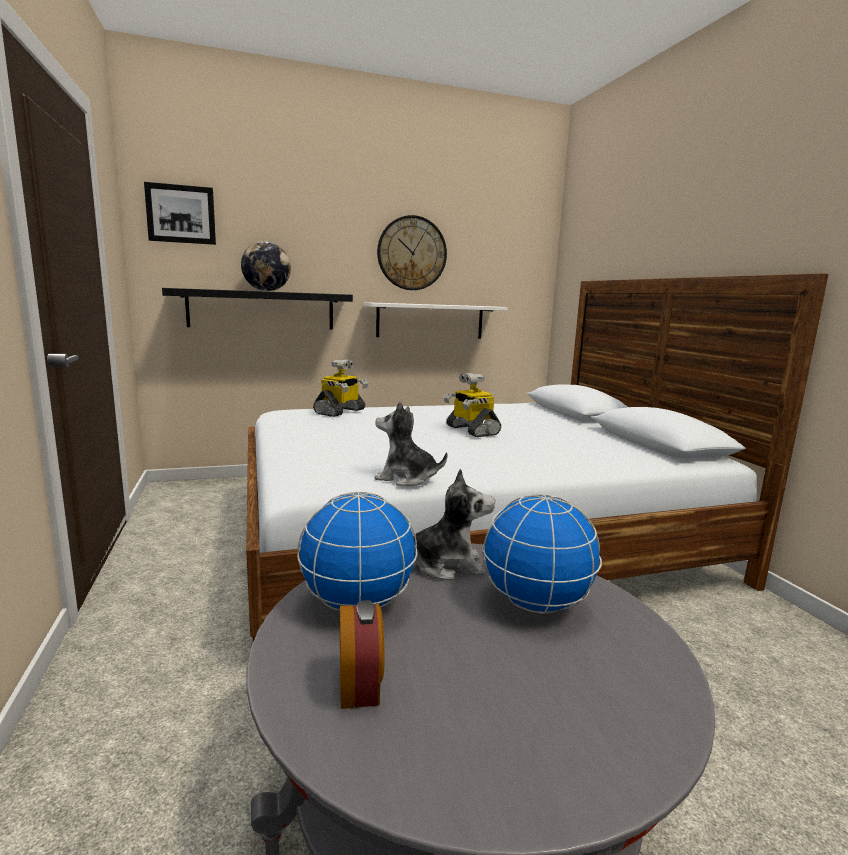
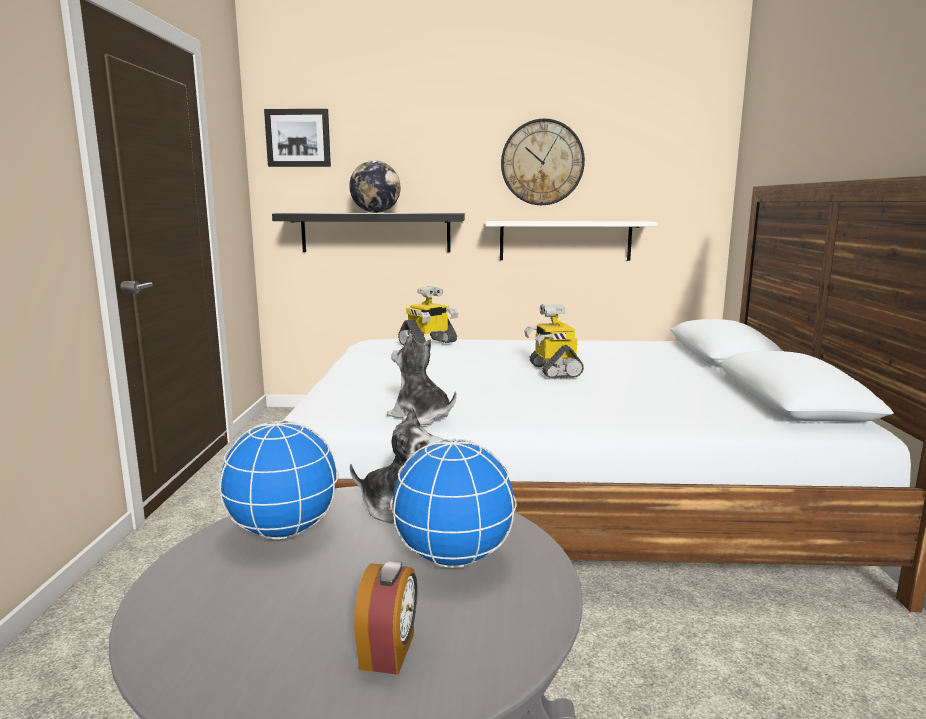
camera: 20 degrees right, 0 degrees up
(360, 686) = (218, 598): alarm clock -> alarm clock (389, 651)

